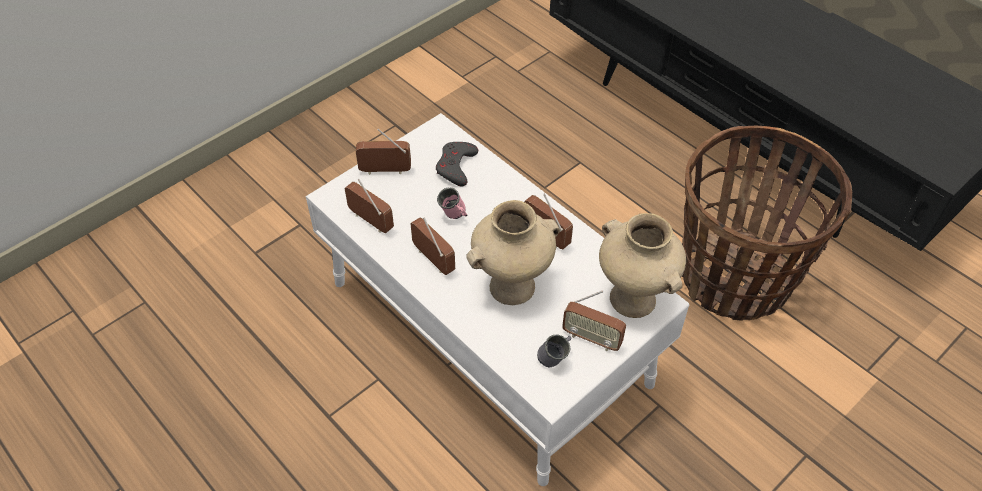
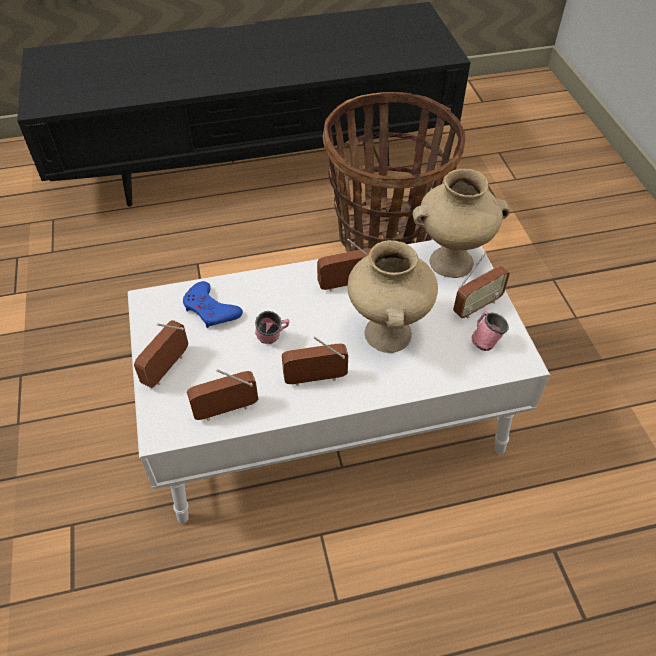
camera: 60 degrees left, 0 degrees up
(456, 166) = (211, 309): grey game controller -> blue game controller
(555, 358) = (484, 340): grey mug -> pink mug

